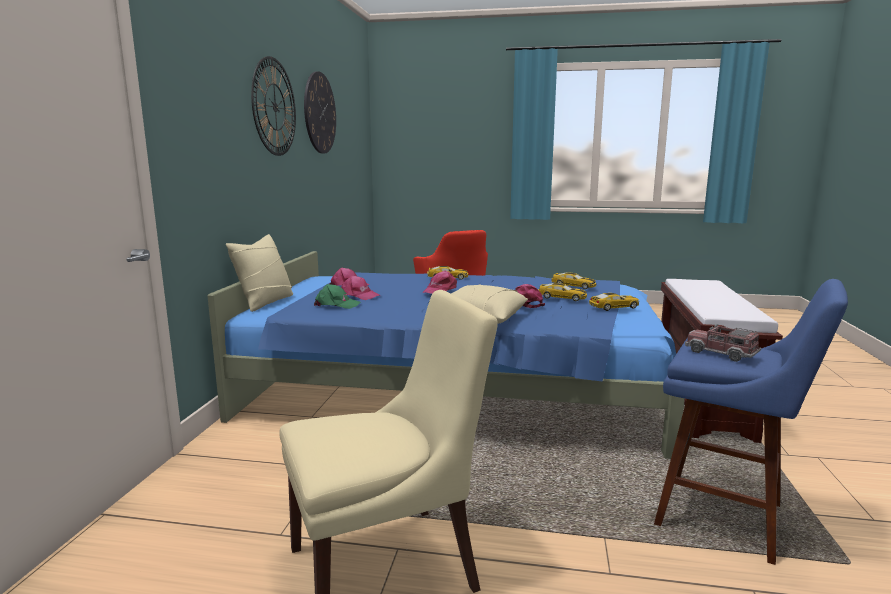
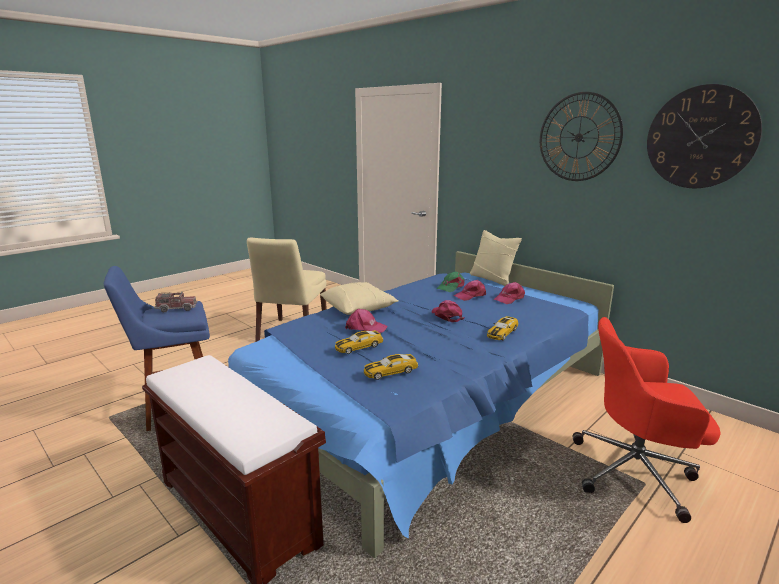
camera: 125 degrees right, 5 degrees up
(614, 307) = (303, 356): toy car -> none

